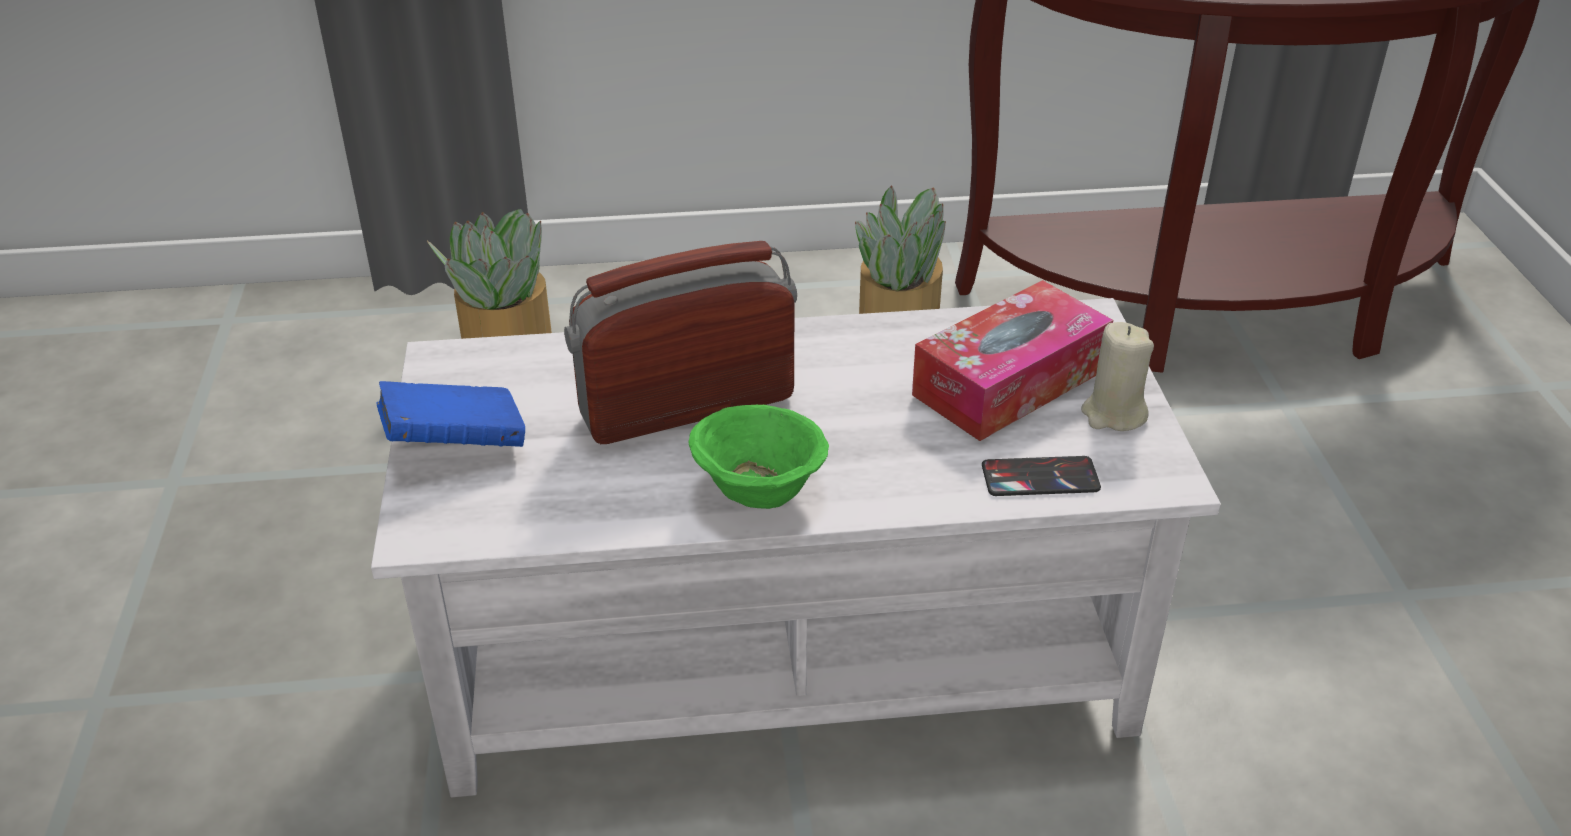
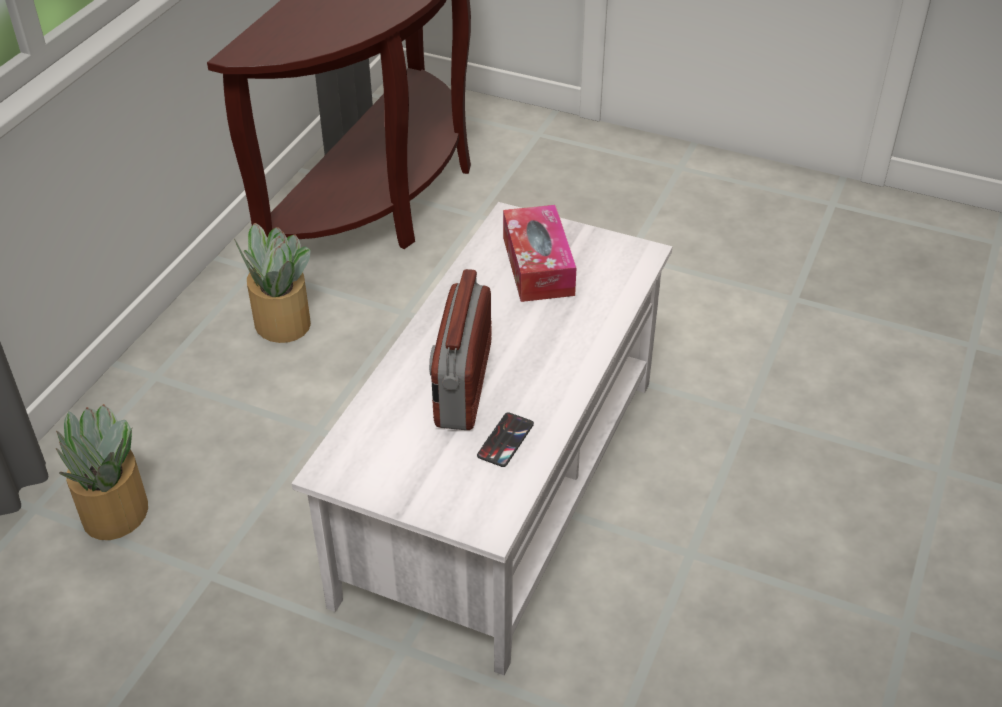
camera: 60 degrees left, 5 degrees up
(455, 444) = (419, 490): blue book -> none
(757, 493) = (556, 386): green bowl -> none
(1040, 477) = (616, 289): phone -> phone (505, 440)
(1113, 414) = (589, 245): beige candle -> none

